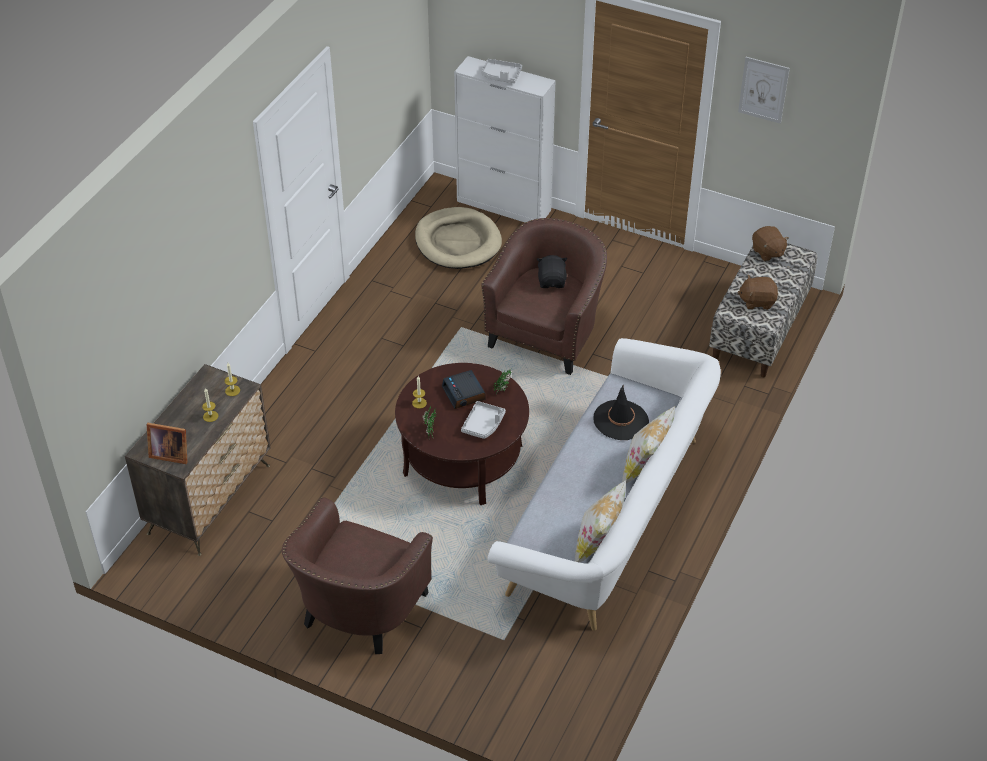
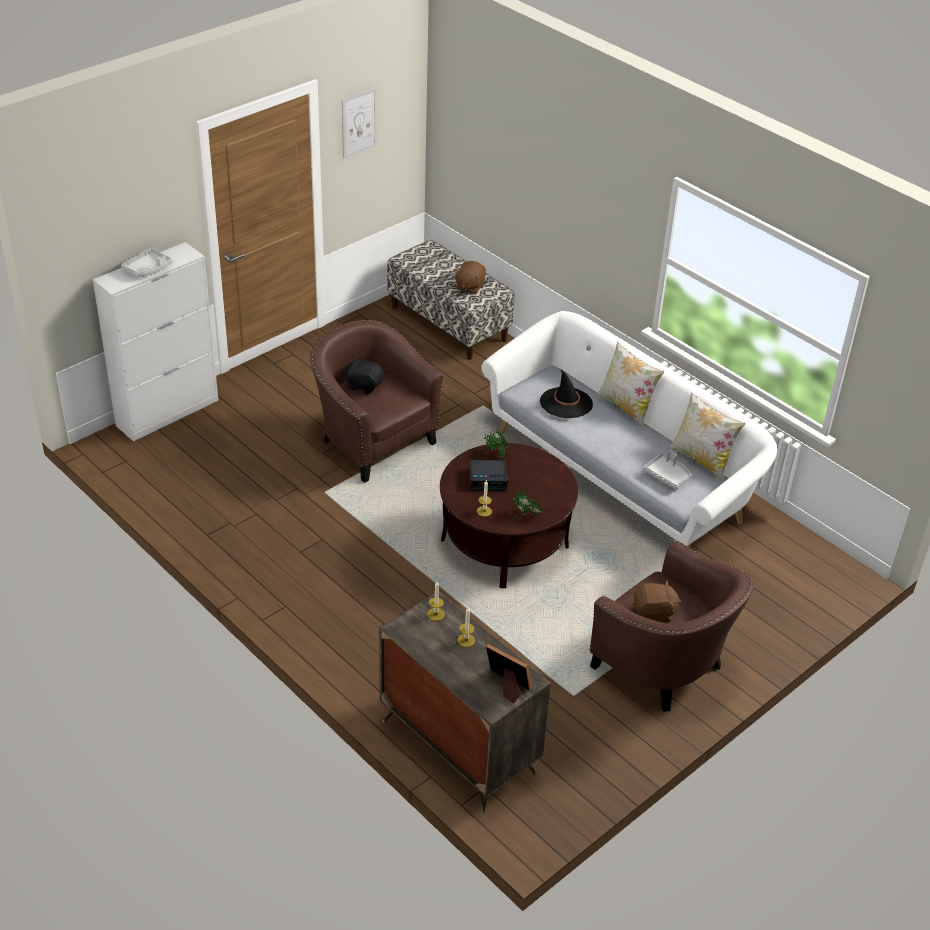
camera: 70 degrees left, 5 degrees down
(169, 453) = (507, 686): picture frame -> picture frame turned 90 degrees counterclockwise
(458, 242) = (196, 458): beige dog bed -> none
(483, 424) = (536, 478): grey tray -> grey tray (667, 475)
(767, 252) = (413, 261): brown plush toy -> brown plush toy (654, 613)

